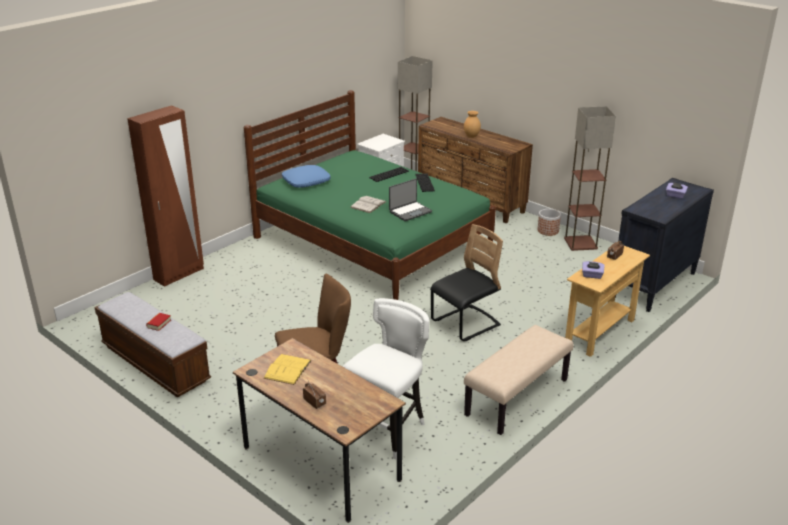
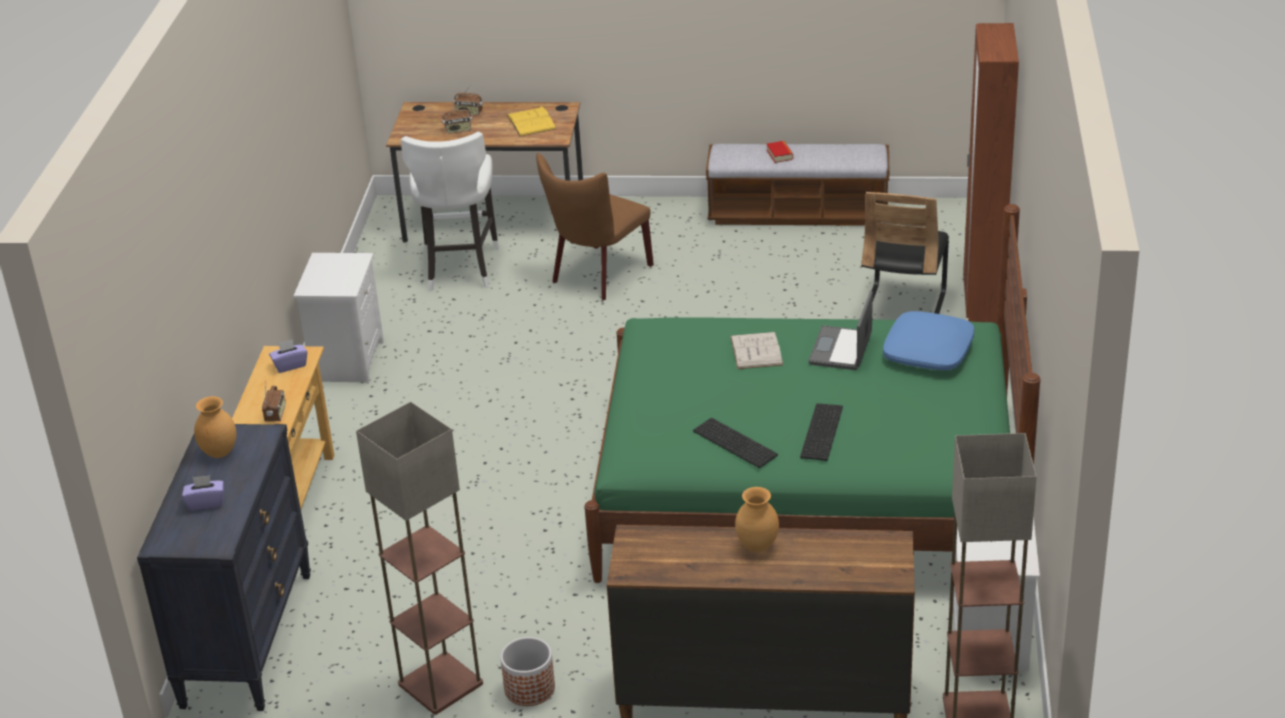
camera: 145 degrees right, 5 degrees up
(342, 388) = (458, 130): none -> radio
(410, 212) = (674, 368): laptop -> laptop (842, 349)
(465, 324) = (497, 421): black chair -> black chair (903, 309)
(517, 398) = (347, 360): beige bench -> white nightstand
(660, 210) = (219, 452): none -> brown vase

